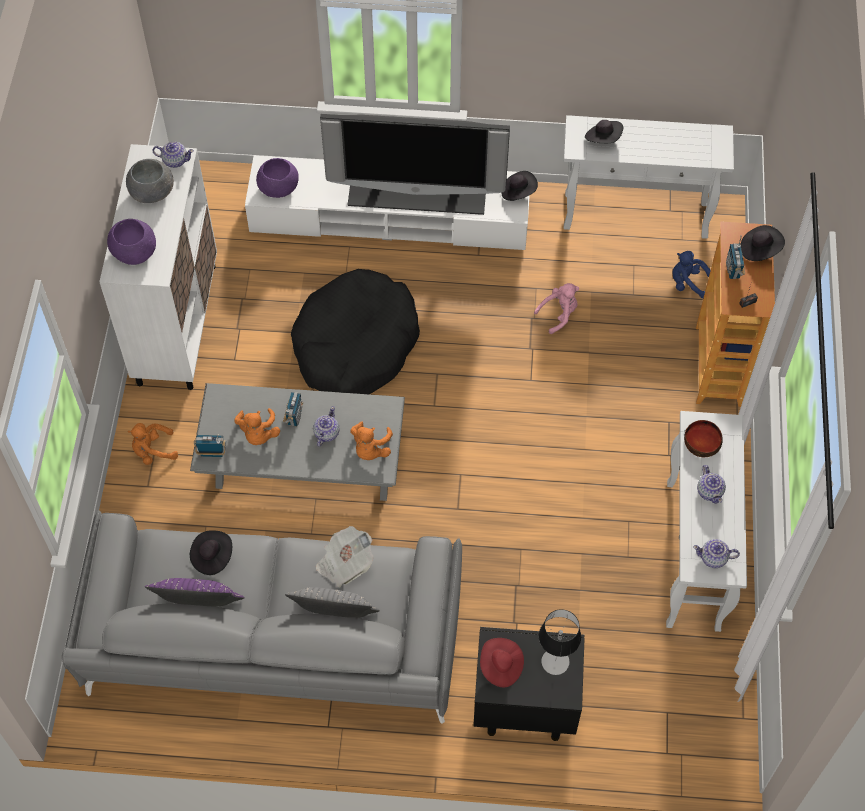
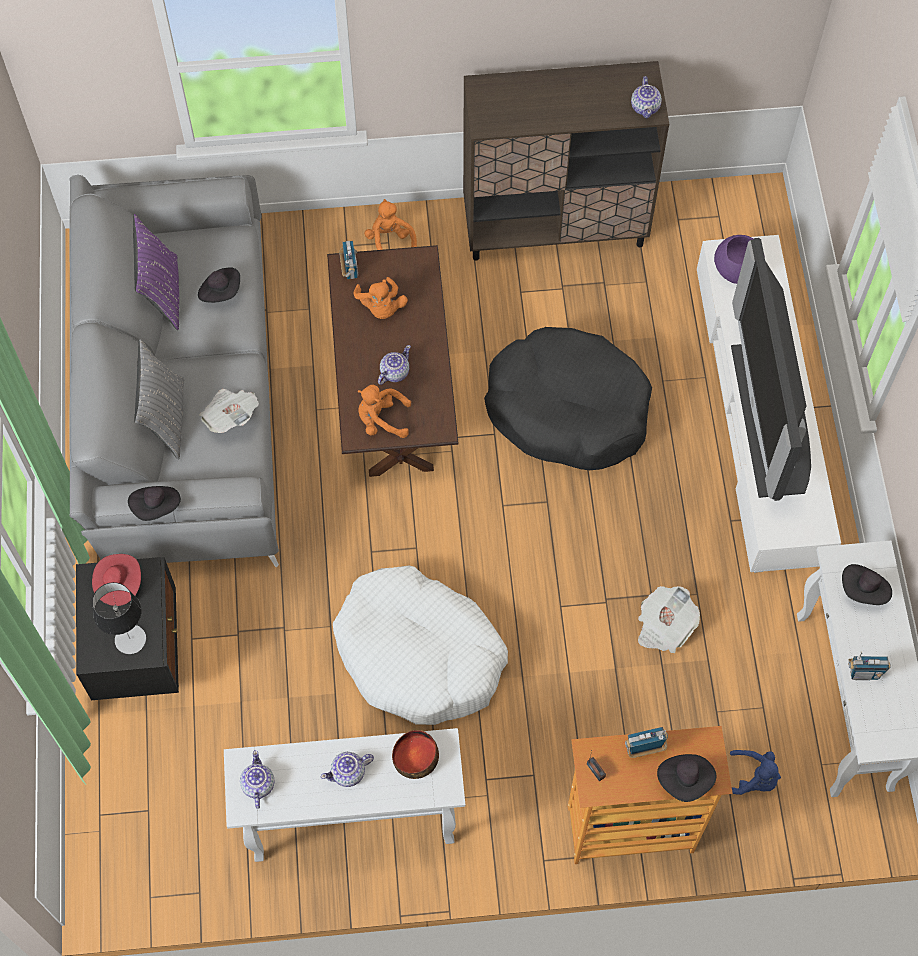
camera: 80 degrees right, 5 degrees up
(135, 253) = (508, 98): purple bowl -> none
(153, 192) = (595, 96): grey bowl -> none
(177, 323) = (555, 227): white cabinet -> brown cabinet
(258, 434) = (381, 307): orange plush toy -> orange plush toy turned 90 degrees counterclockwise
(294, 417) = (409, 337): radio -> radio (864, 673)
(303, 470) = (393, 387): grey coffee table -> brown coffee table
(326, 433) = (394, 372): teapot -> teapot turned 60 degrees counterclockwise
(518, 192) = (805, 532): black hat -> black hat (157, 507)
(556, 486) = (419, 654): none -> white dog bed
(559, 314) = (664, 626): pink plush toy -> newspaper
(688, 283) = (751, 779): blue plush toy -> blue plush toy turned 105 degrees clockwise

